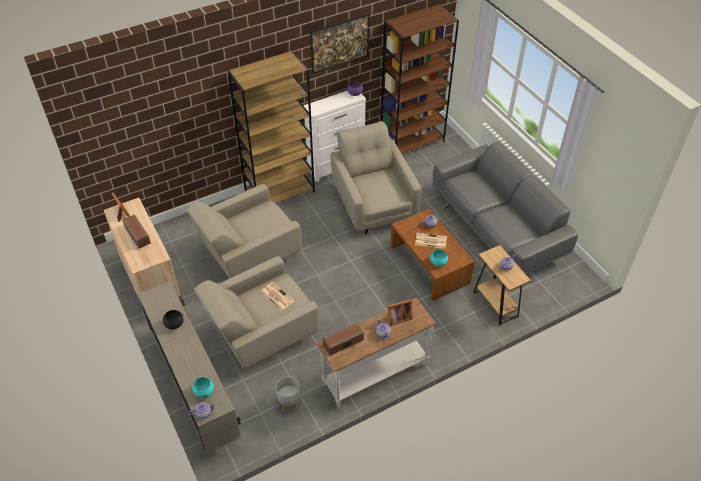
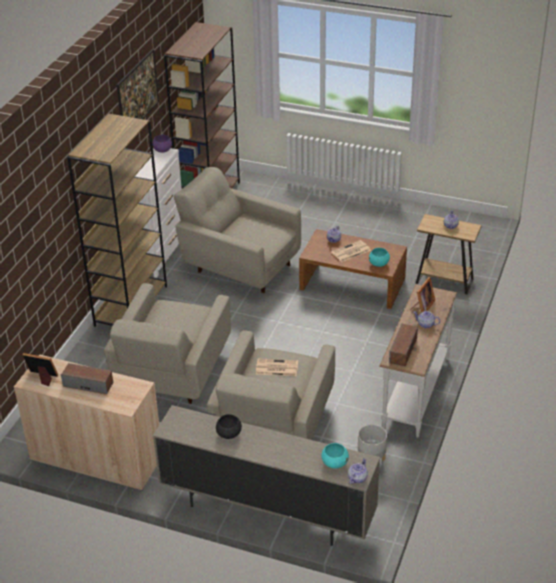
camera: 40 degrees left, 10 degrees down
(497, 227) = (373, 224): grey sofa -> none

